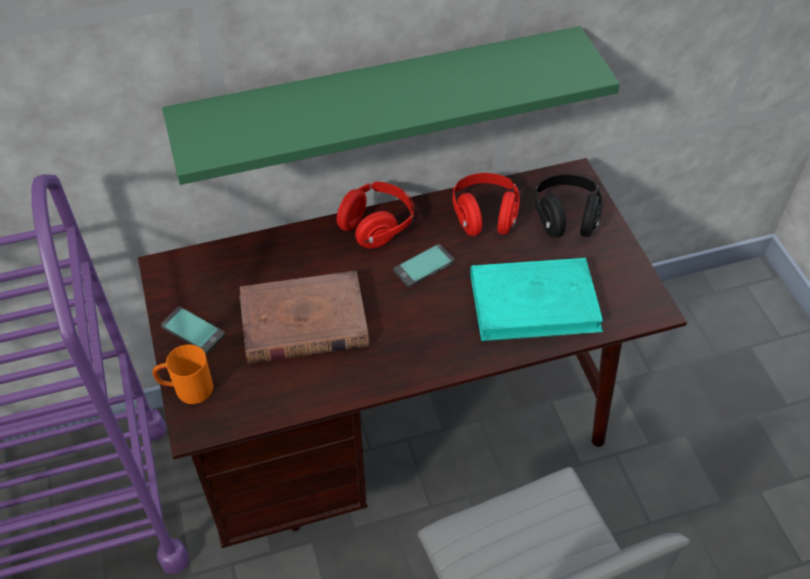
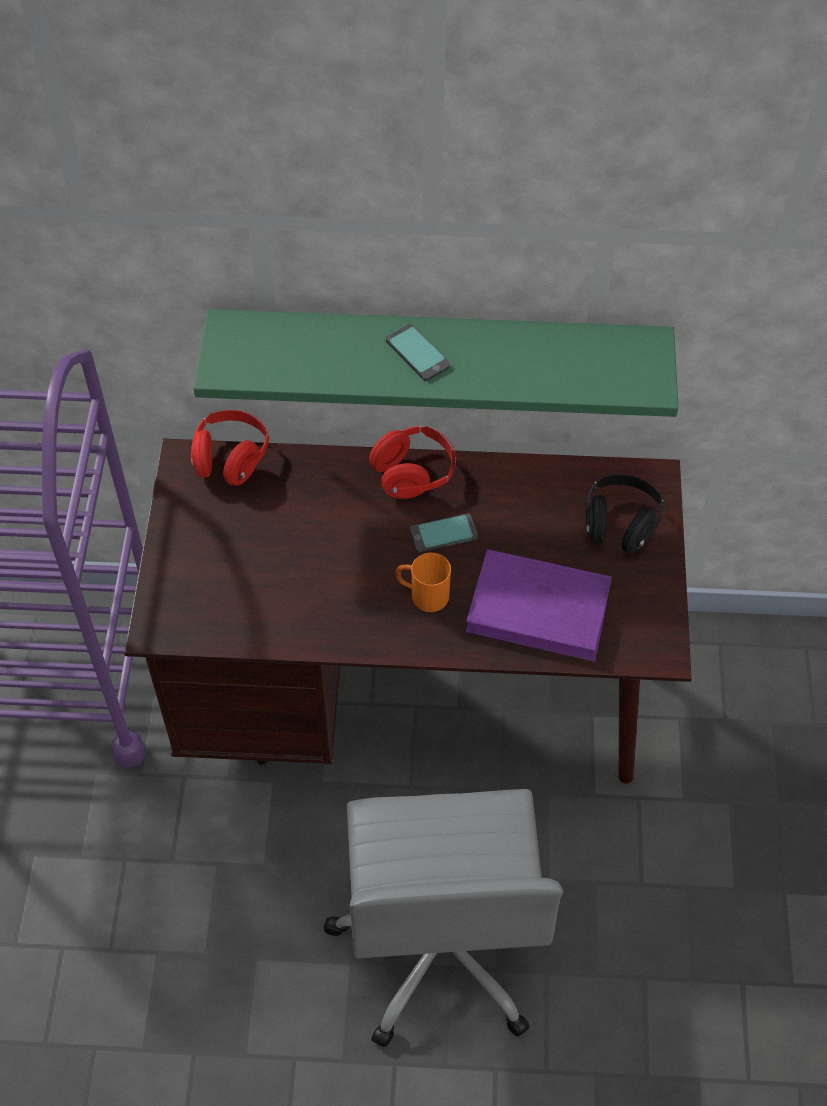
camera: 20 degrees right, 5 degrees up
(186, 390) = (160, 592): orange mug -> orange mug (422, 595)
(193, 330) = (188, 533): phone -> phone (418, 353)
(303, 322) = (296, 557): brown book -> none
(485, 216) = (533, 496): red headphones -> red headphones (231, 459)
(534, 303) = (539, 609): turquoise book -> purple book

